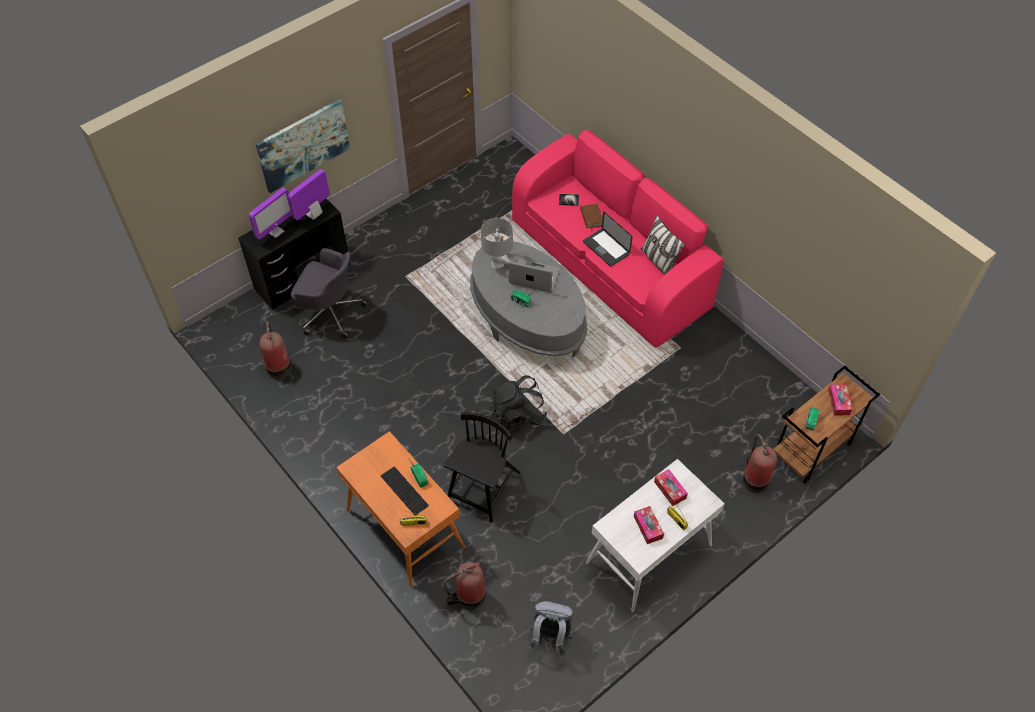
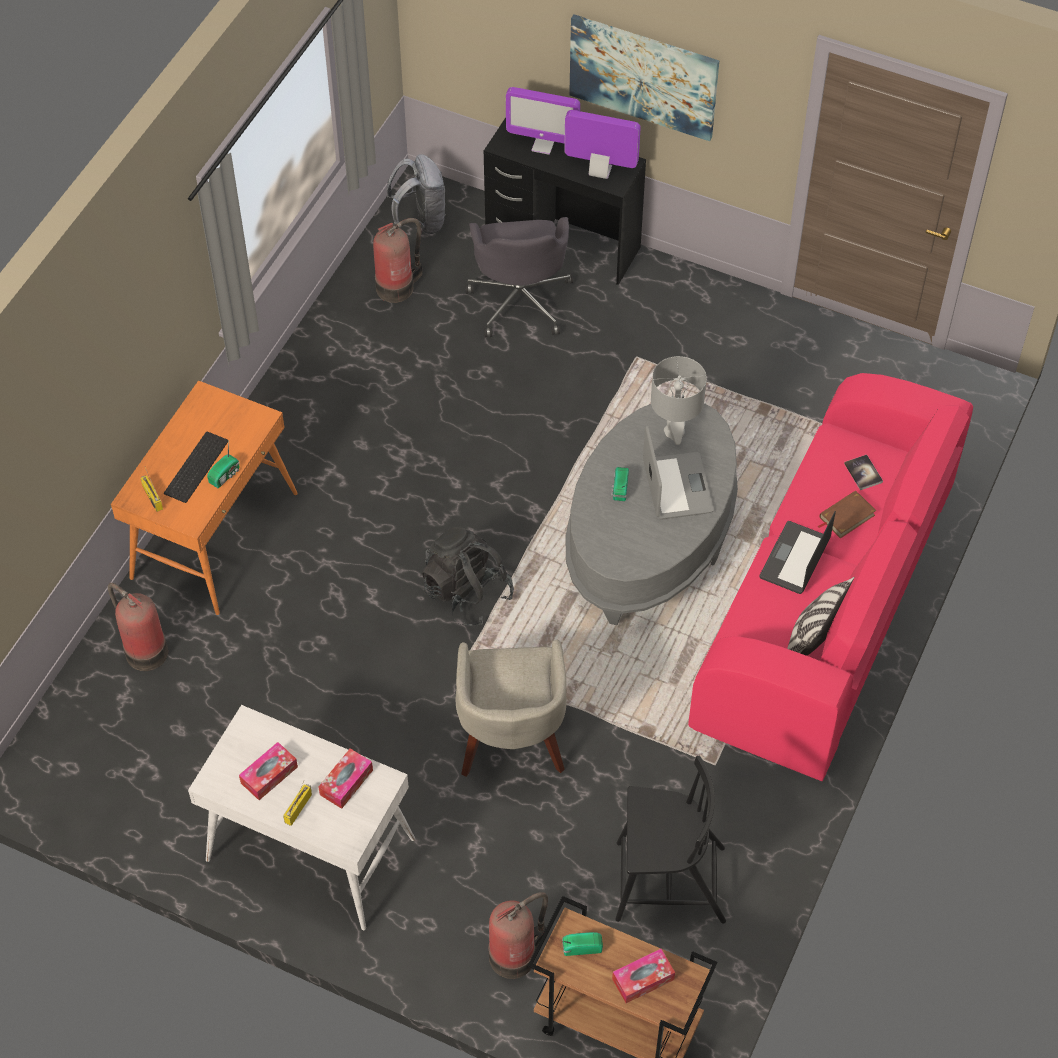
camera: 65 degrees right, 0 degrees up
(483, 488) = (321, 599): black chair -> black chair (667, 882)
(550, 637) = (124, 771): grey backpack -> grey backpack (420, 221)
(623, 430) = (511, 740): none -> beige armchair

